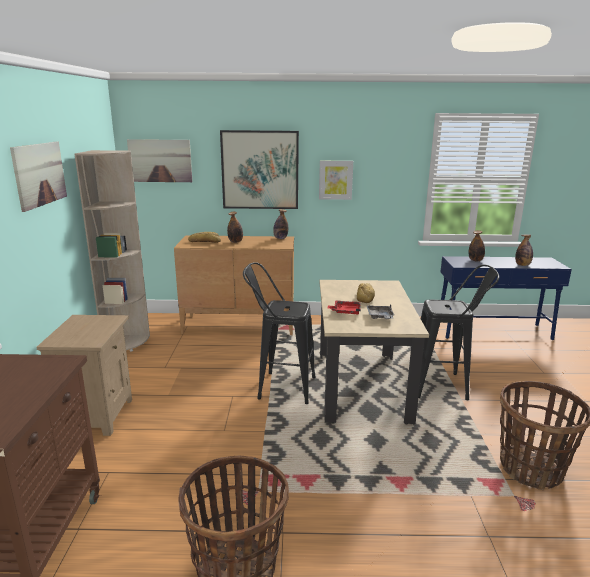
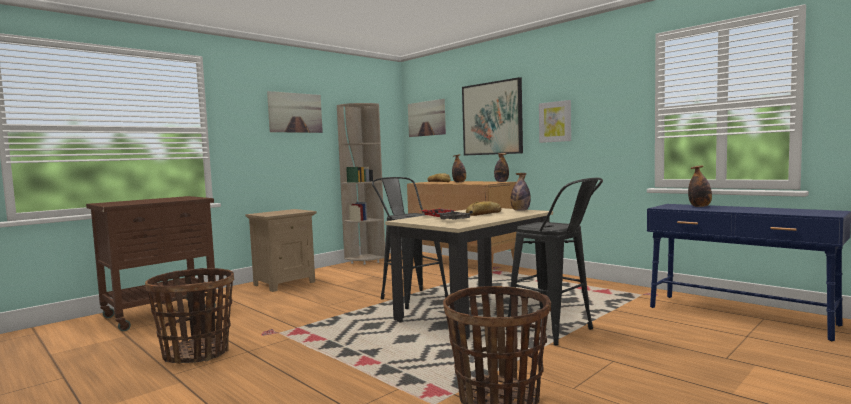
camera: 45 degrees right, 15 degrees down
(522, 265) = (760, 211): bottle -> bottle (520, 211)

